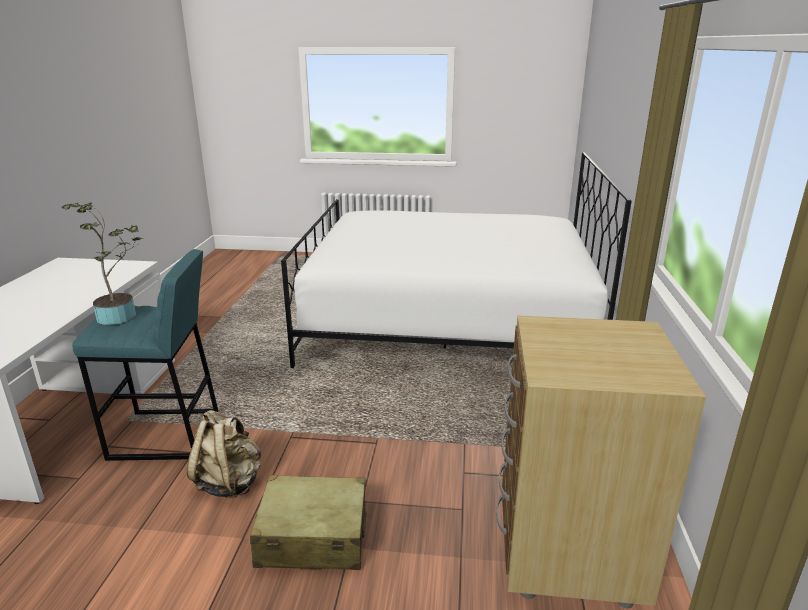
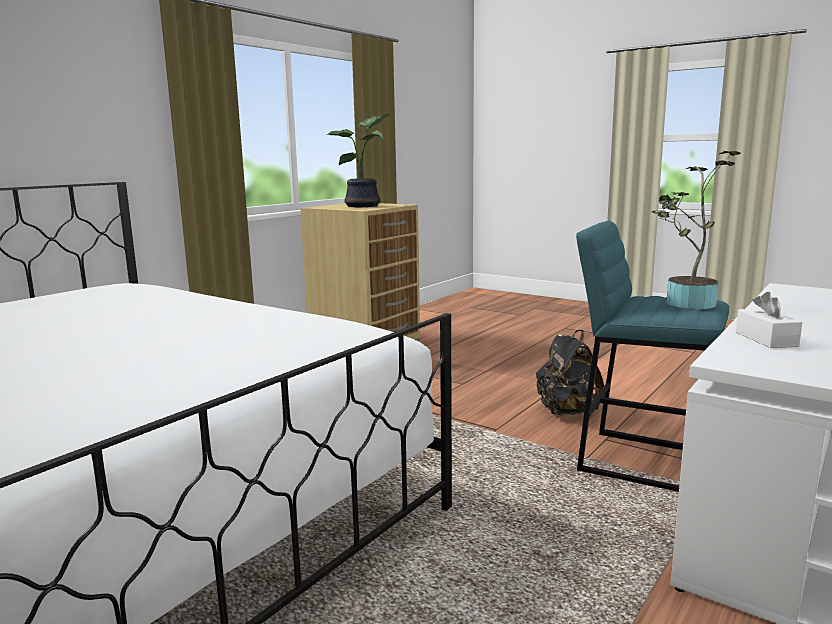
camera: 150 degrees left, 10 degrees down
(102, 282) = (766, 339): none -> white tissue box
(229, 482) = (566, 412): beige backpack -> black backpack
(312, 537) = (509, 377): beige suitcase -> none
(589, 351) = (365, 206): none -> potted plant

